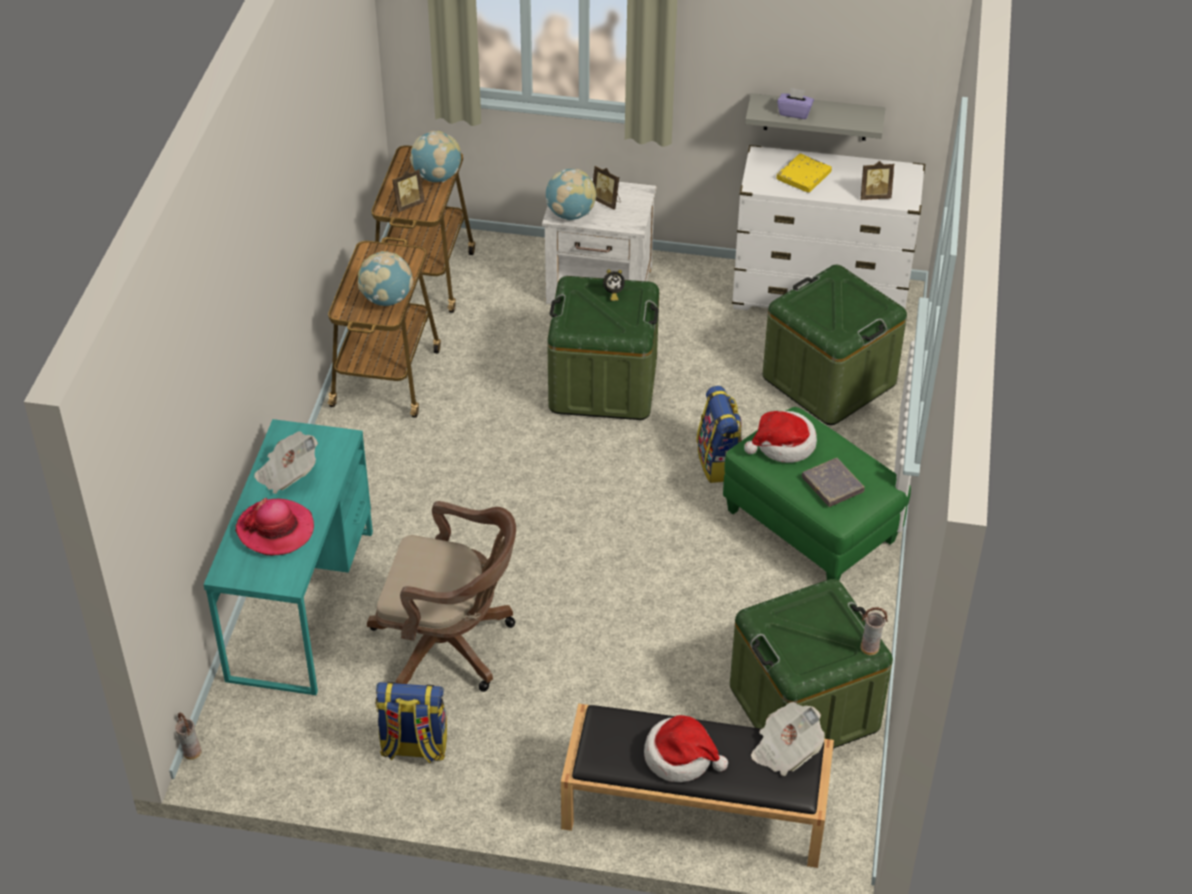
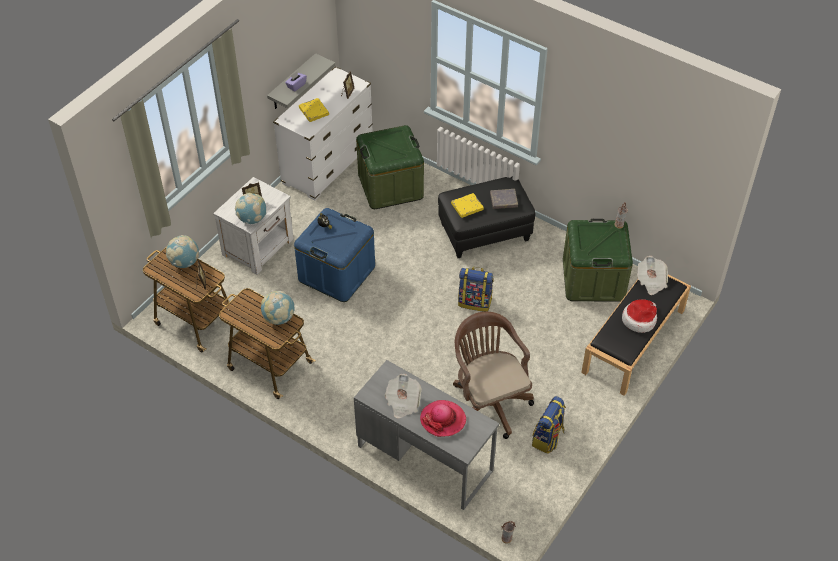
camera: 65 degrees left, 5 degrees up
(302, 604) = (425, 458): turquoise desk -> grey desk
(450, 646) = (488, 401): brown office chair -> brown office chair turned 60 degrees counterclockwise
(603, 384) = (337, 273): green storage box -> blue storage box
(719, 463) = (422, 249): backpack -> backpack (475, 302)
(783, 445) = (467, 207): hat -> yellow book
(812, 527) = (485, 232): green ottoman -> black ottoman

